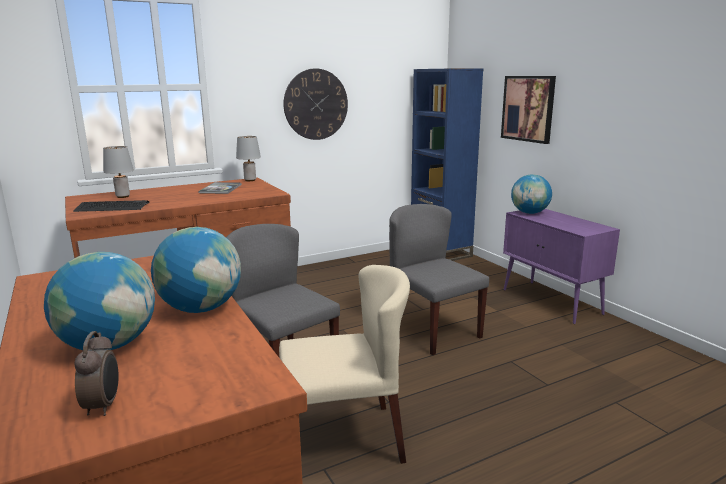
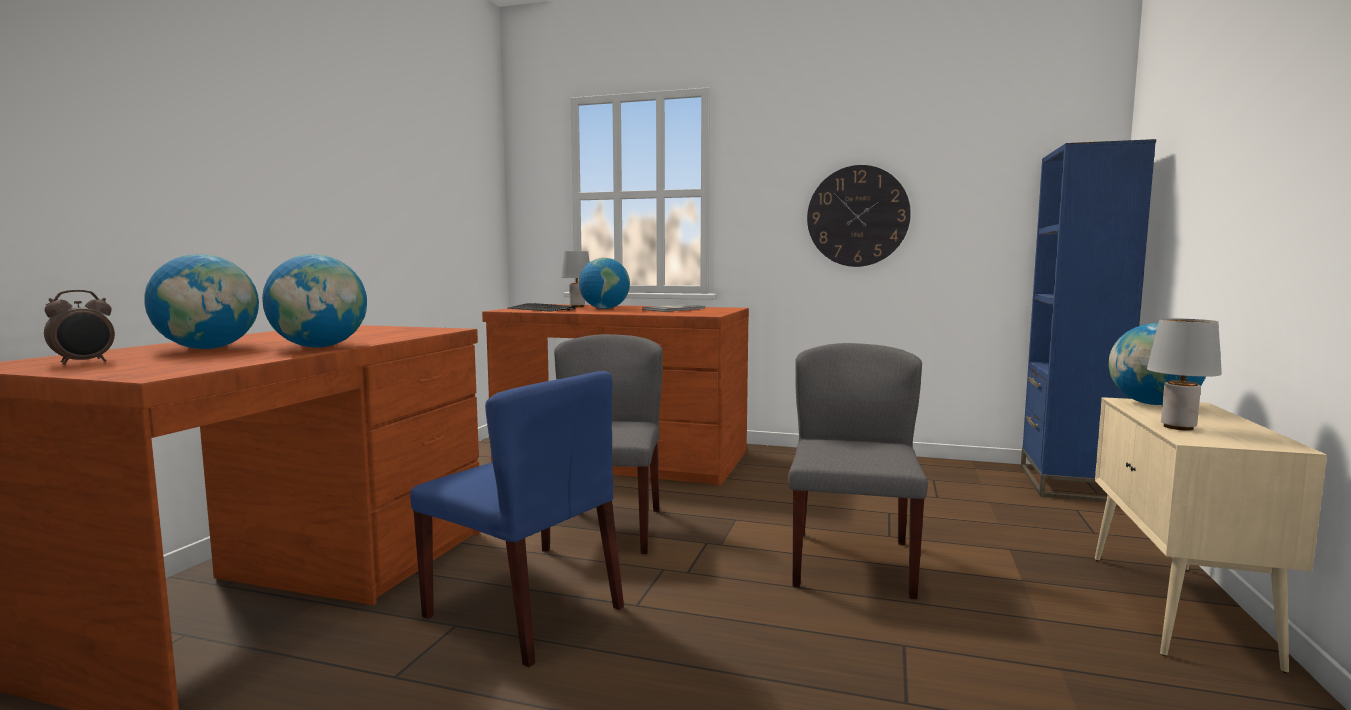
camera: 45 degrees right, 10 degrees down
(162, 196) = (604, 308): none -> globe
(249, 180) = (729, 308): grey table lamp -> grey table lamp (1177, 427)
(344, 438) = (525, 612): beige chair -> blue chair
(528, 108) = (1211, 199): picture -> none
(552, 302) = (1177, 608): purple cabinet -> beige cabinet

